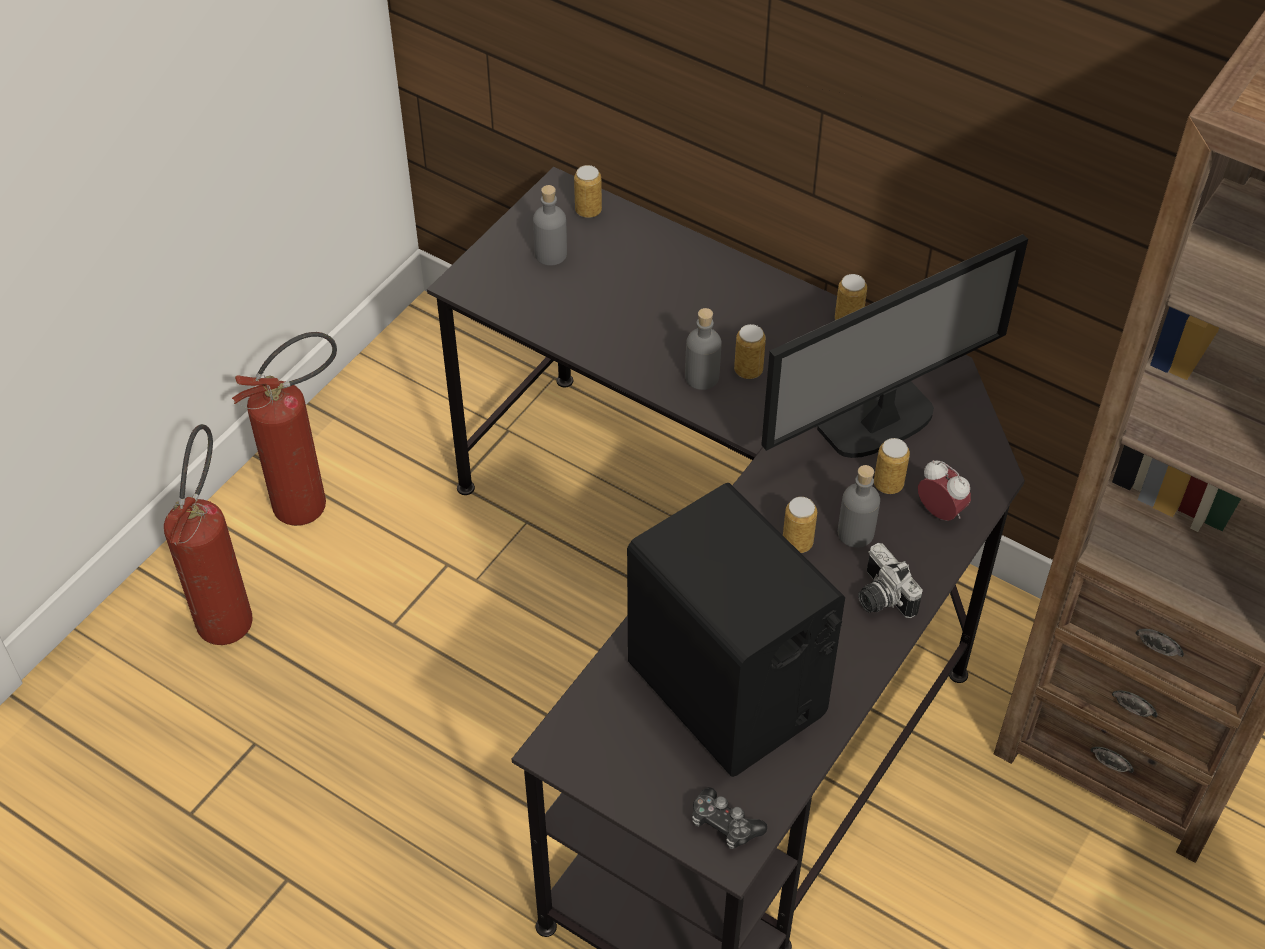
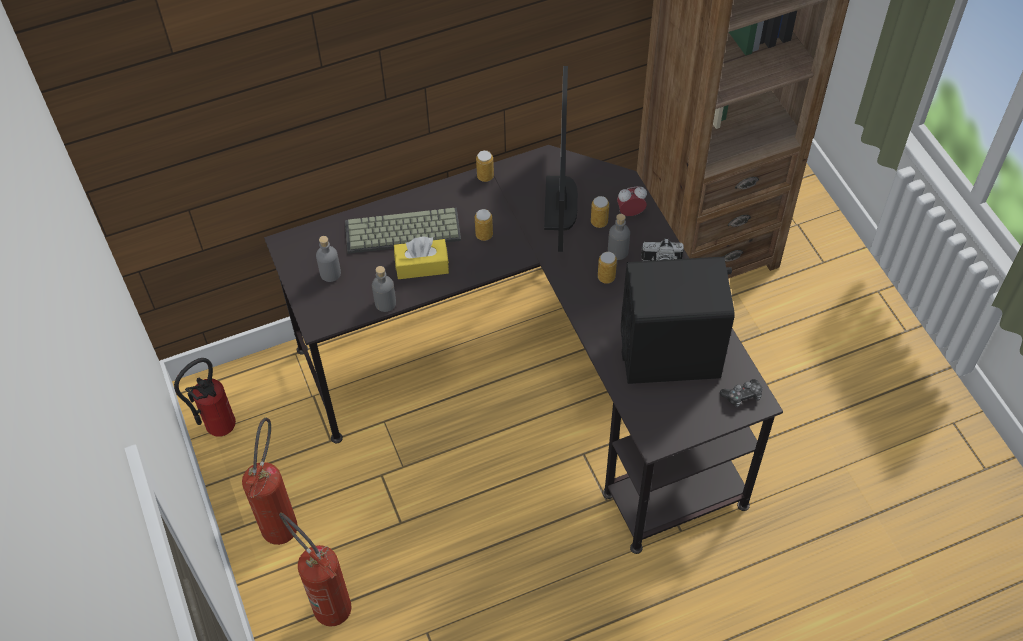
camera: 55 degrees left, 5 degrees up
(391, 367) = (216, 429): none -> fire extinguisher
(588, 210) = (313, 239): can -> none
(640, 334) = (422, 265): none -> yellow tissue box
(674, 287) = (401, 233): none -> keyboard
(702, 377) = (472, 256): grey bottle -> grey bottle (385, 303)

